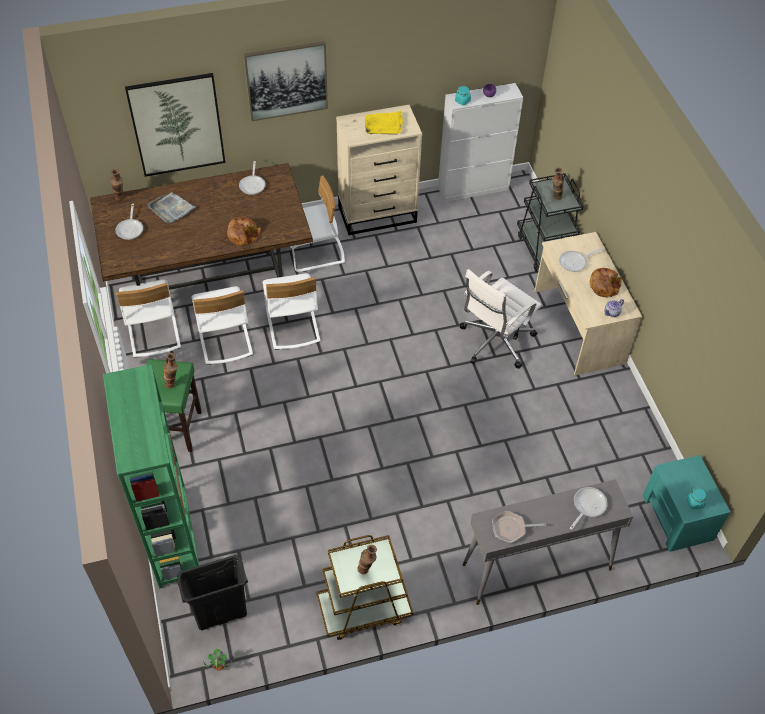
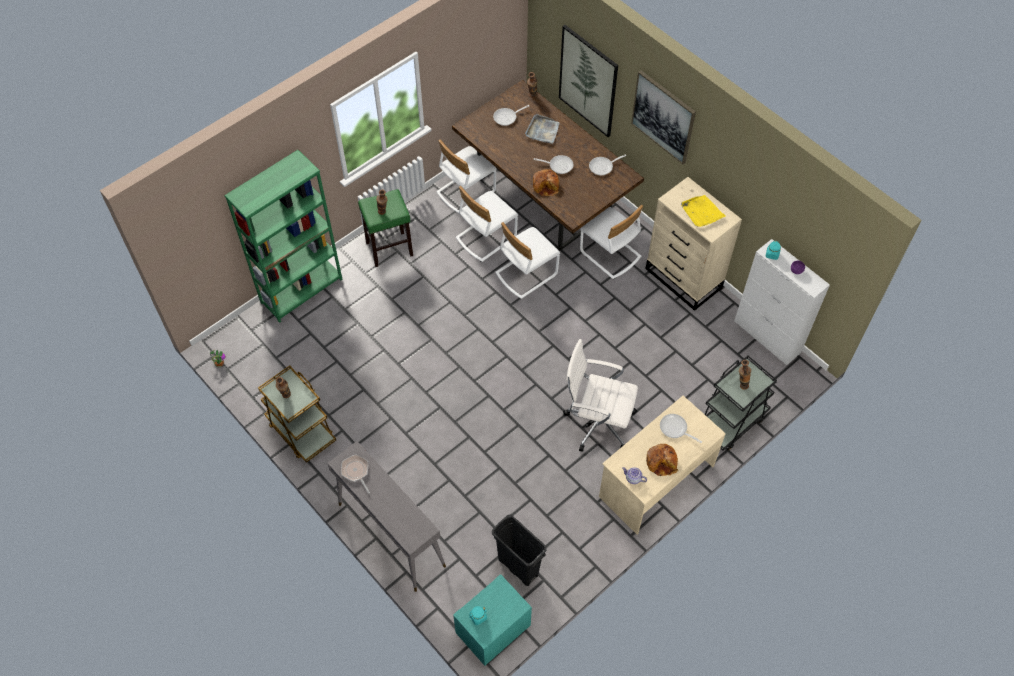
camera: 65 degrees right, 5 degrees up
(221, 615) = (257, 347): black trash can -> black trash can (518, 567)
(587, 506) = (402, 518): frying pan -> frying pan (558, 165)

